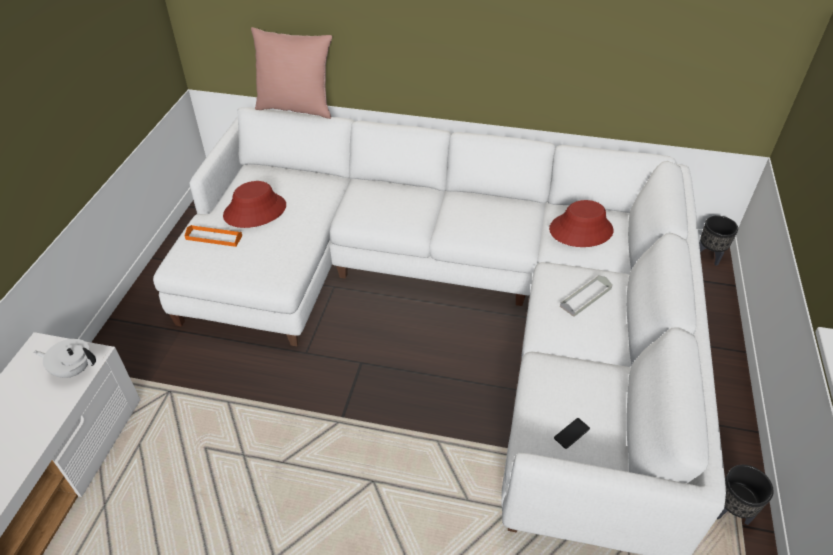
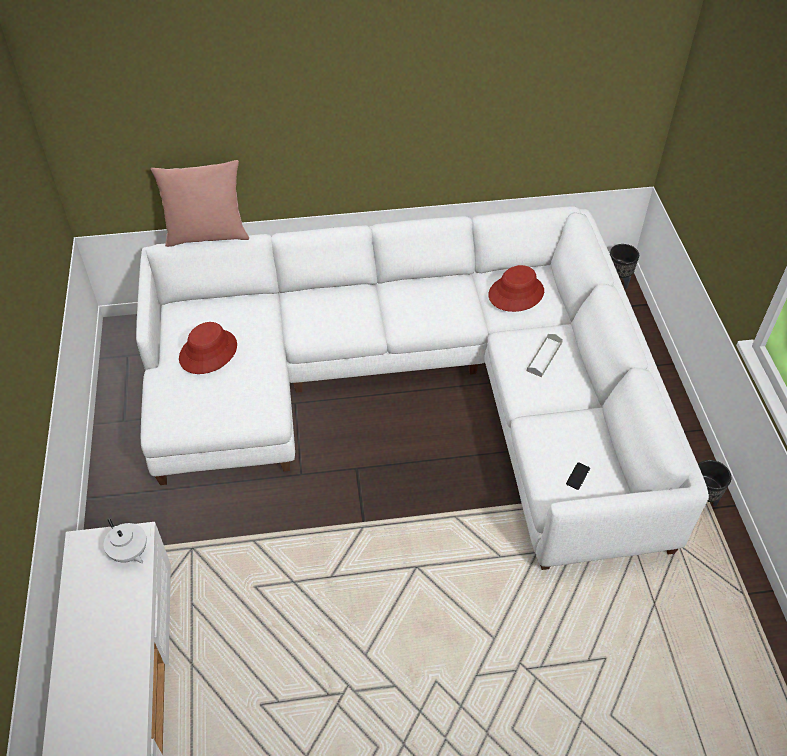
camera: 20 degrees left, 5 degrees up
(73, 369) = (129, 553): white teapot -> white teapot turned 120 degrees counterclockwise
(214, 237) = (183, 390): orange tray -> none

